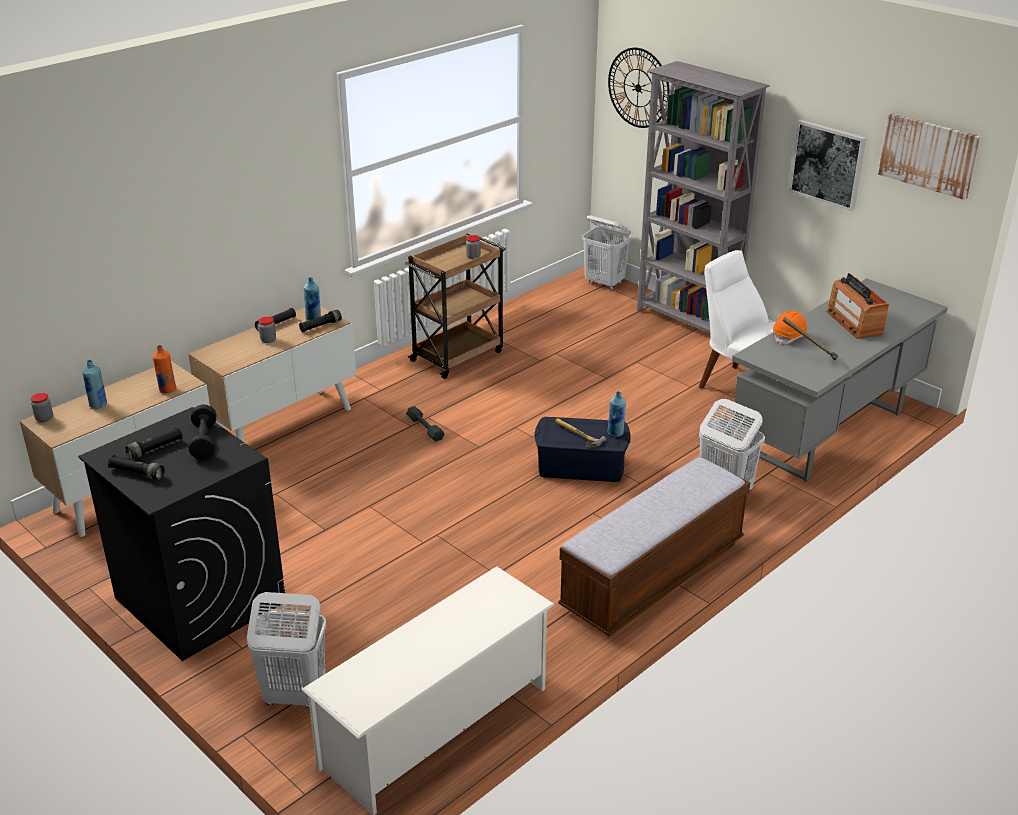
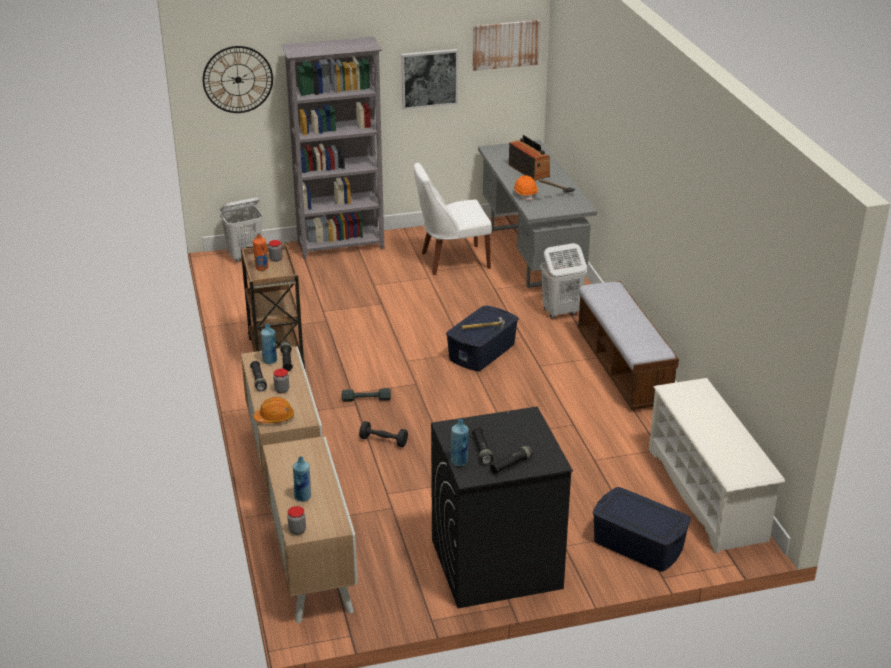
camera: 60 degrees left, 0 degrees up
(167, 389) = (314, 456): orange bottle -> orange bottle (261, 268)
(204, 442) = (491, 427): black dumbbell -> black dumbbell (383, 441)
(219, 351) = (274, 418): none -> orange hard hat
(294, 696) = (638, 545): white laundry basket -> blue storage box
(615, 433) = (495, 313): blue bottle -> blue bottle (459, 461)
(854, 322) = (529, 170): radio -> radio turned 135 degrees counterclockwise

